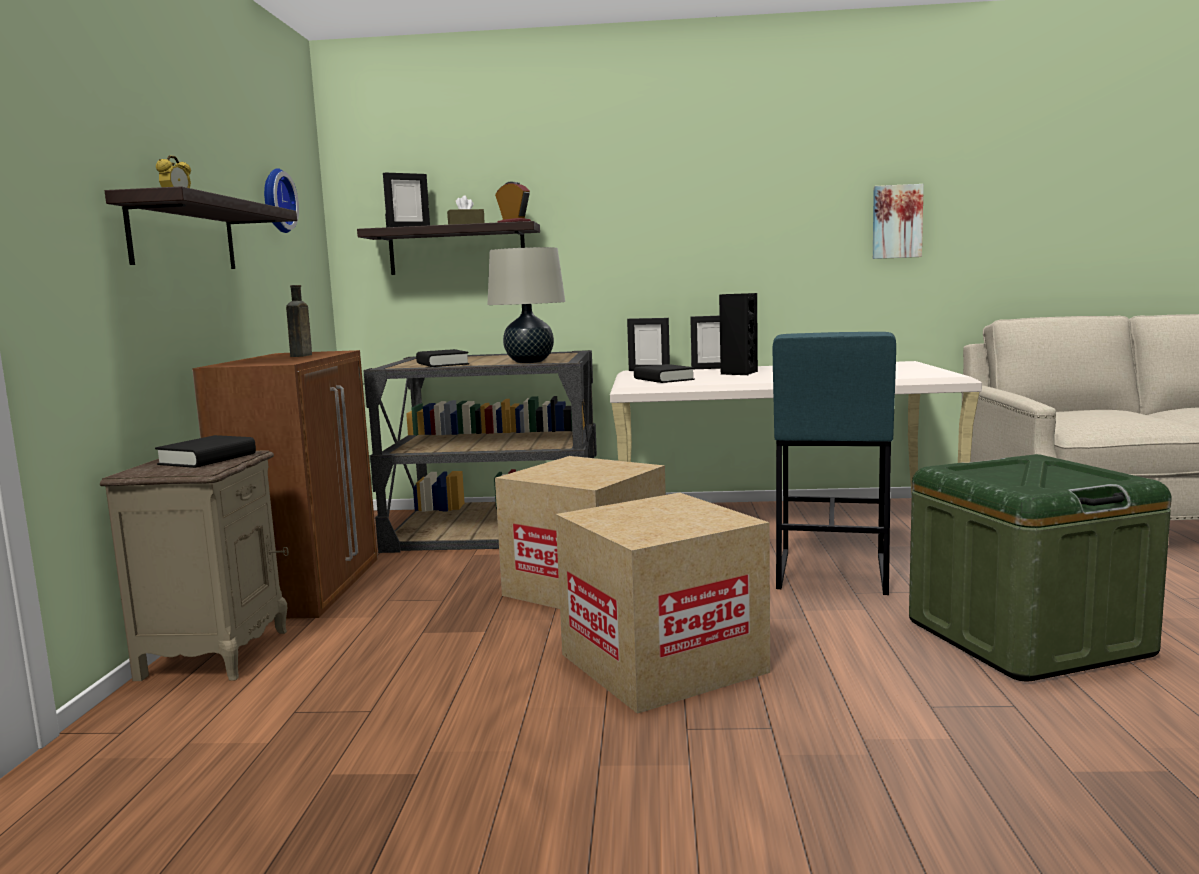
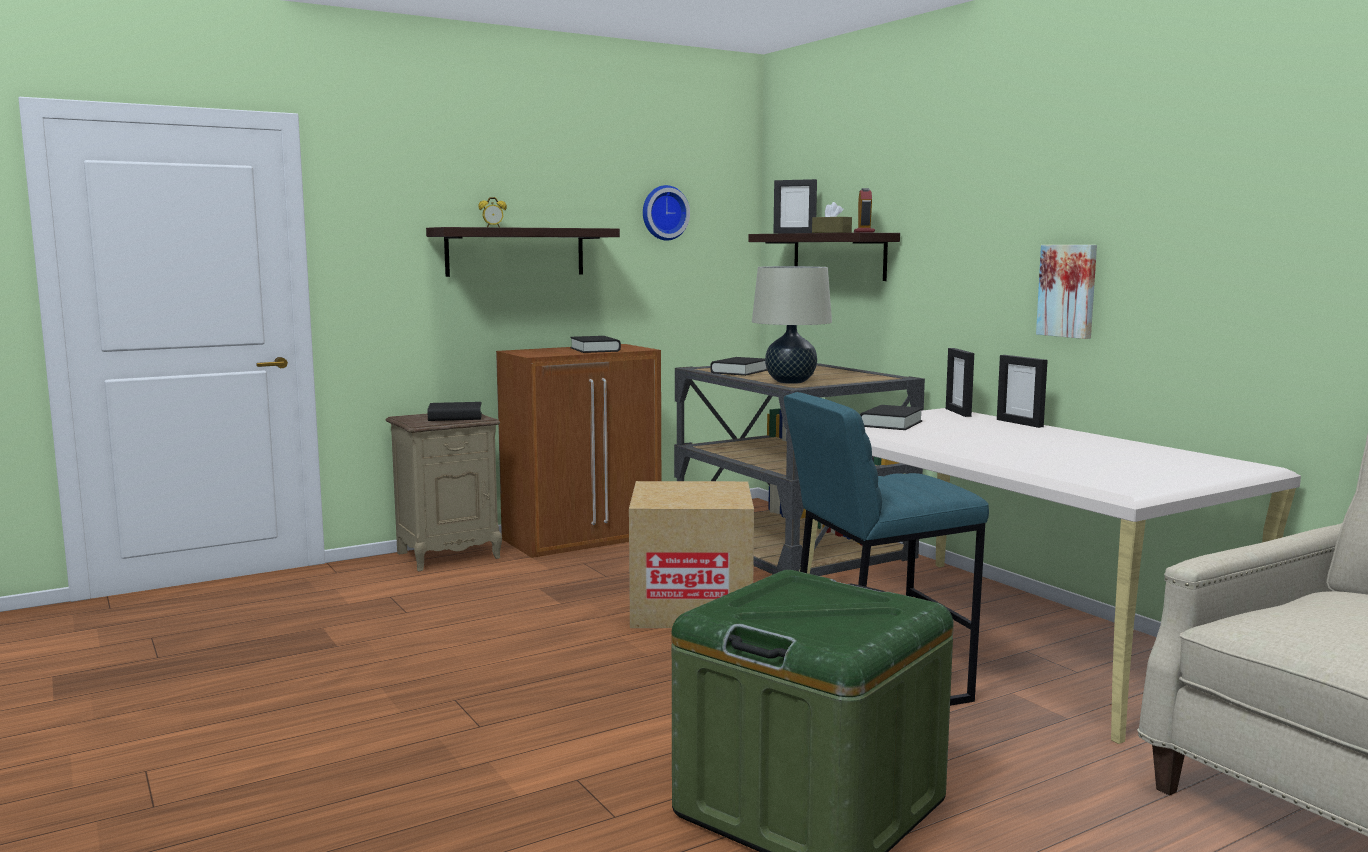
camera: 55 degrees right, 0 degrees up
(300, 356) = (595, 349): brown bottle -> black book
(662, 663) = (562, 667): cardboard box -> none
(738, 373) = (988, 433): black speaker -> none
(896, 222) = (1288, 248): picture -> picture (1068, 290)

